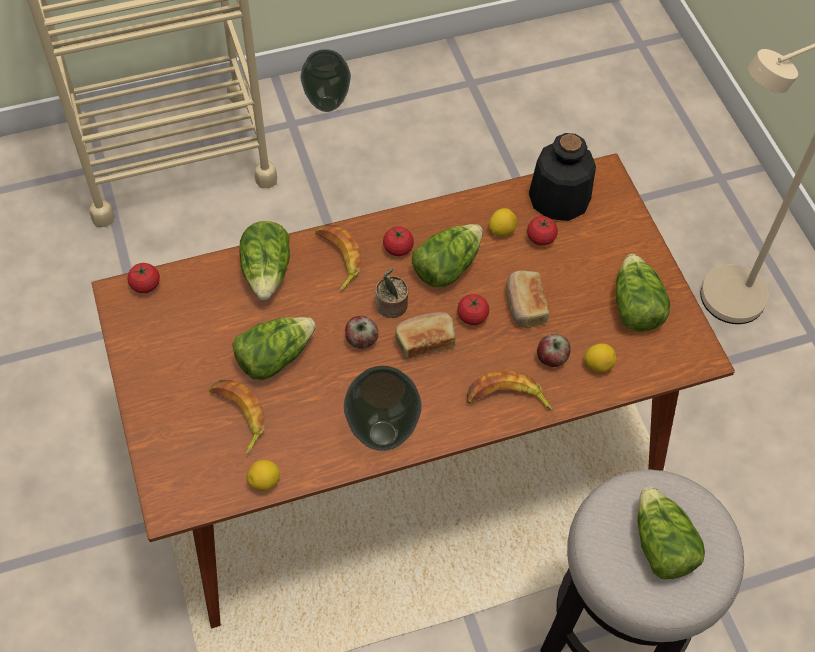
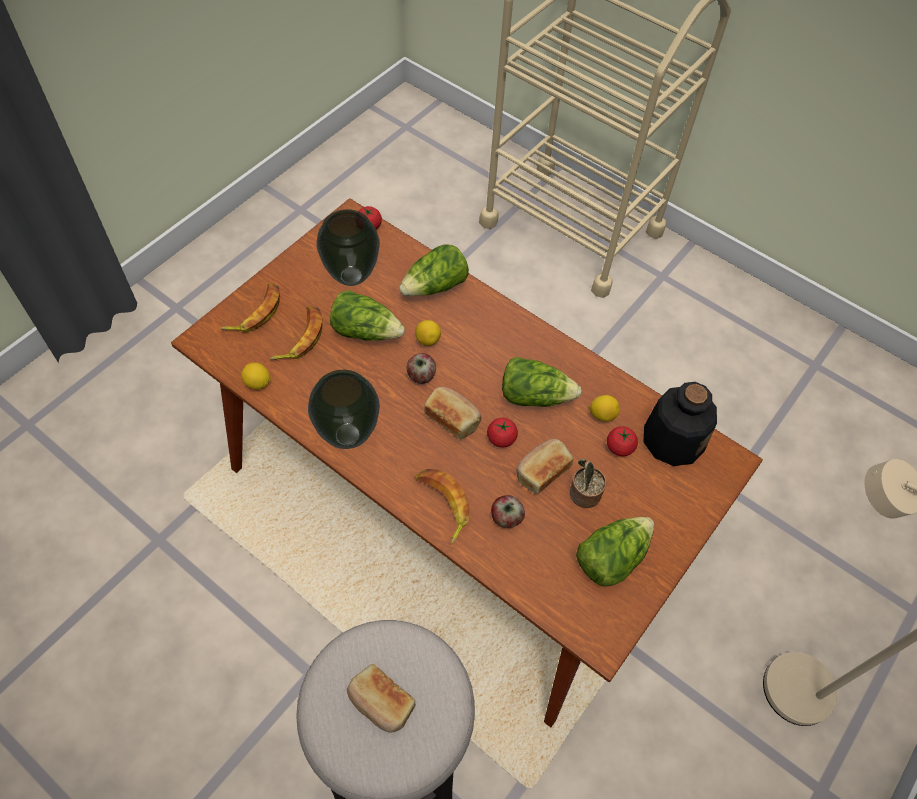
camera: 55 degrees right, 0 degrees up
(327, 105) = (699, 287): vase -> vase (351, 277)
(337, 258) = (482, 321): banana -> banana (256, 312)
(391, 307) = (466, 379): potted plant -> potted plant (583, 494)
(398, 249) = (524, 354): tomato -> none
(598, 365) = (527, 558): lemon -> lemon (427, 340)
(660, 545) = (380, 703): lettuce -> bread

